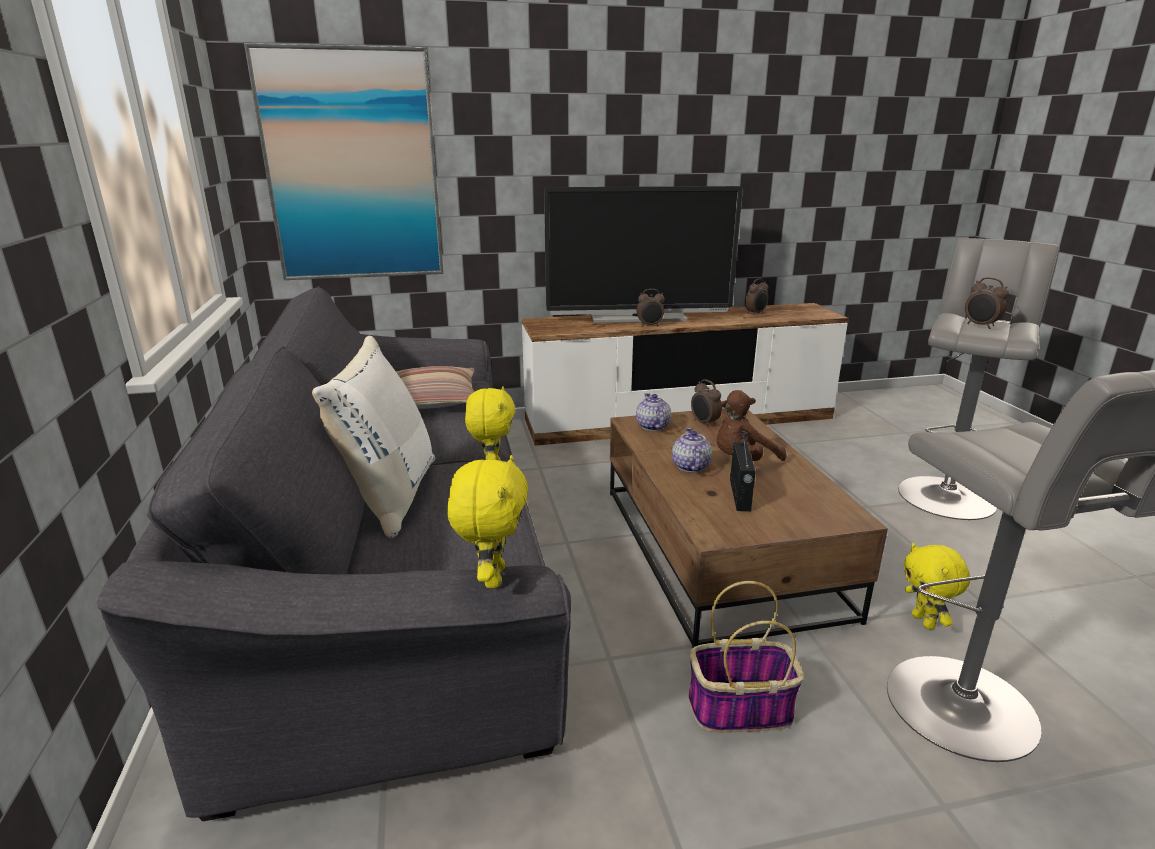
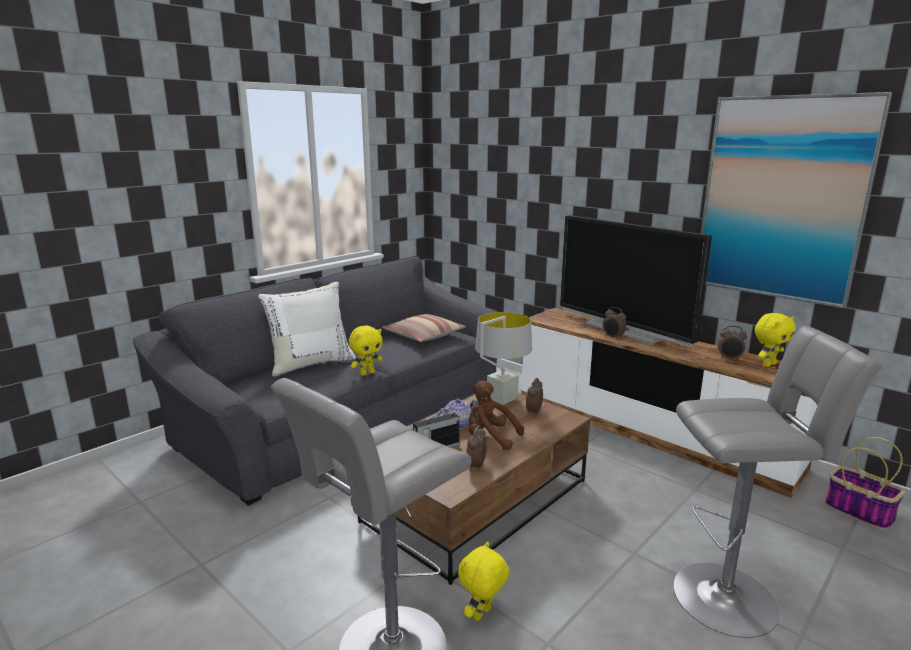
camera: 55 degrees right, 5 degrees down
(352, 167) = (474, 189): picture -> picture (781, 199)
(492, 577) = (218, 390): yellow plush toy -> yellow plush toy (768, 364)
(652, 426) = (501, 399): teapot -> grey table lamp
(739, 710) = (318, 552): basket -> basket (857, 511)
(980, 326) = (735, 416): alarm clock -> alarm clock (475, 466)

